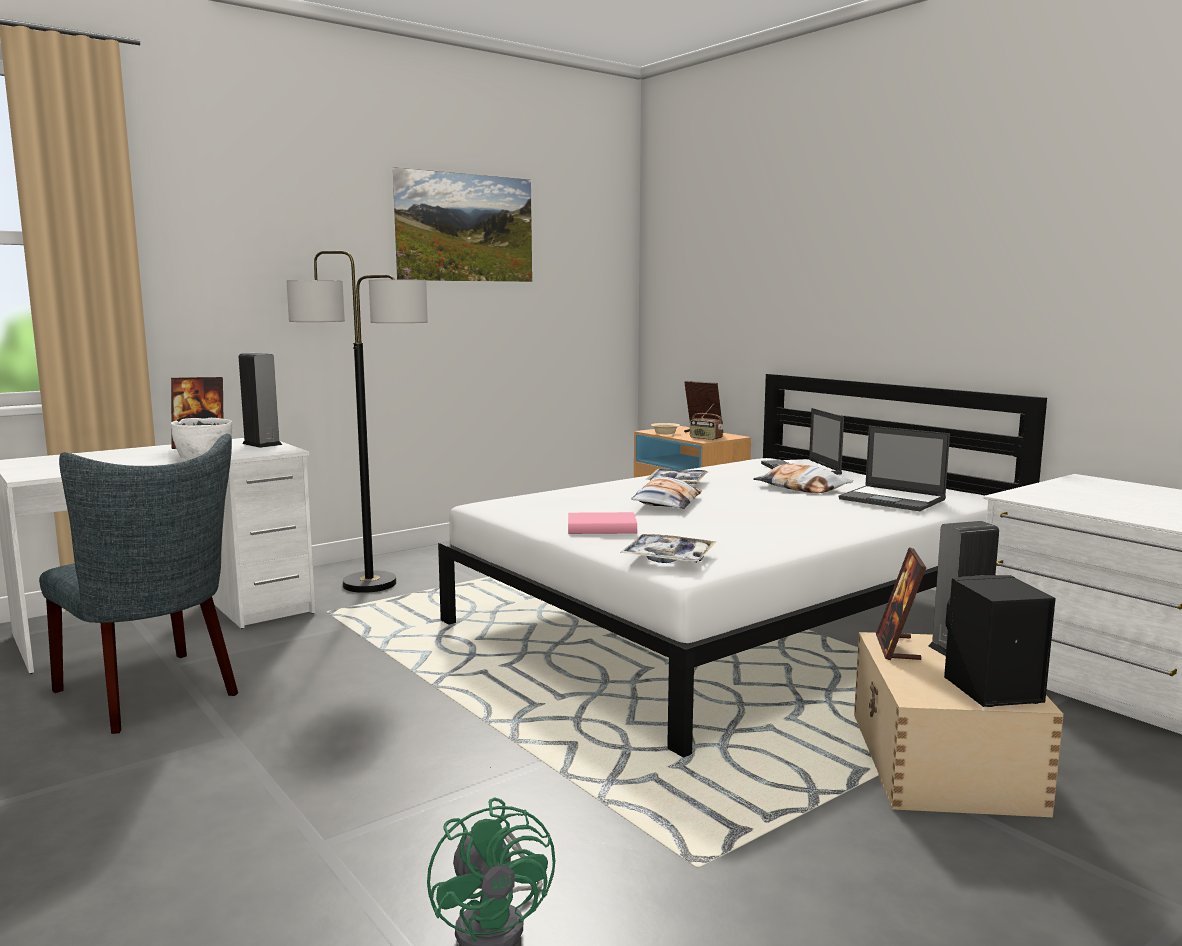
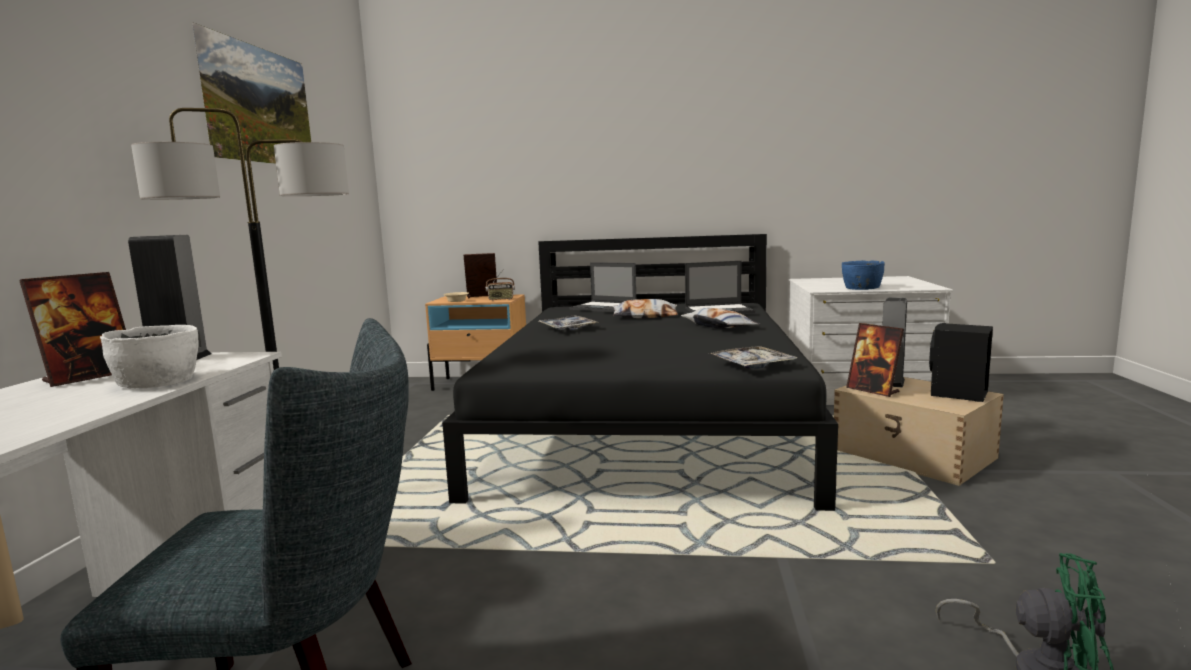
camera: 45 degrees left, 0 degrees up
(601, 528) = (643, 361): pink book -> none
(666, 503) = (609, 339): pillow -> pillow (718, 326)
(737, 620) = (648, 424): white bed -> black bed
(1084, 506) = (861, 288): none -> blue bowl

